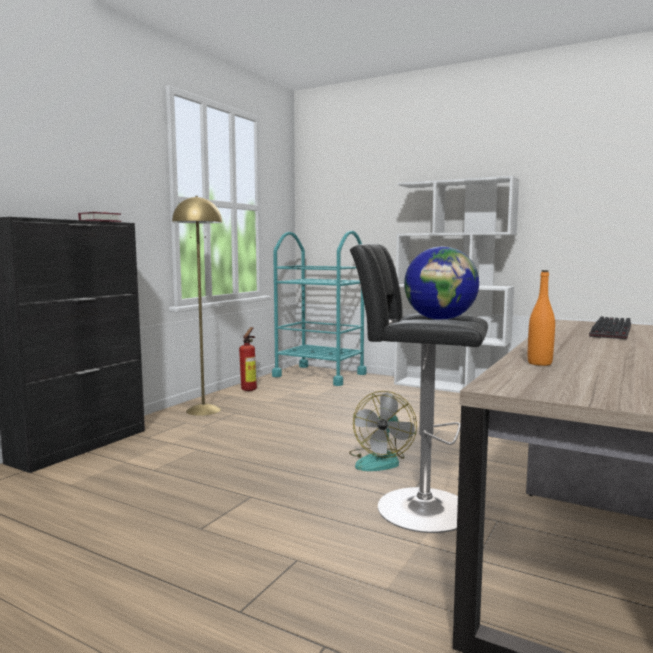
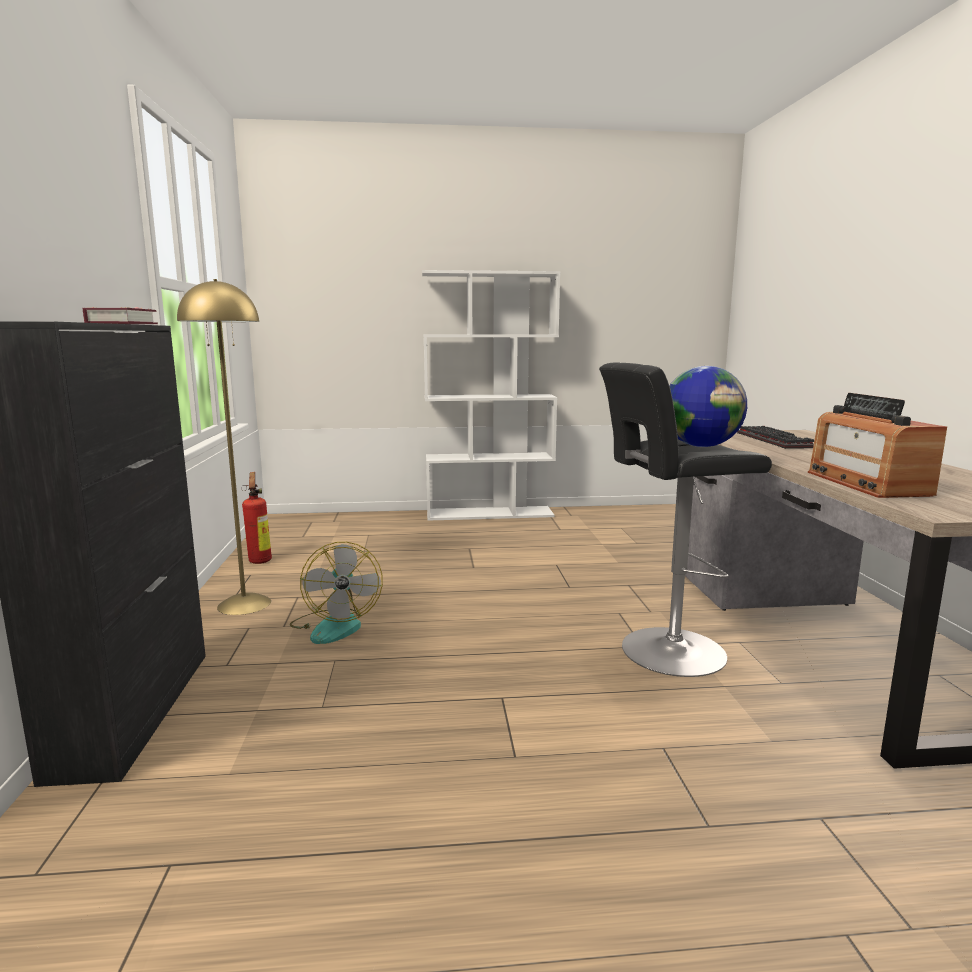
camera: 35 degrees left, 5 degrees up
(319, 375) = (322, 524): turquoise cart -> none
(380, 460) = (557, 612): fan -> fan (335, 625)
(539, 363) = (866, 483): orange bottle -> radio

